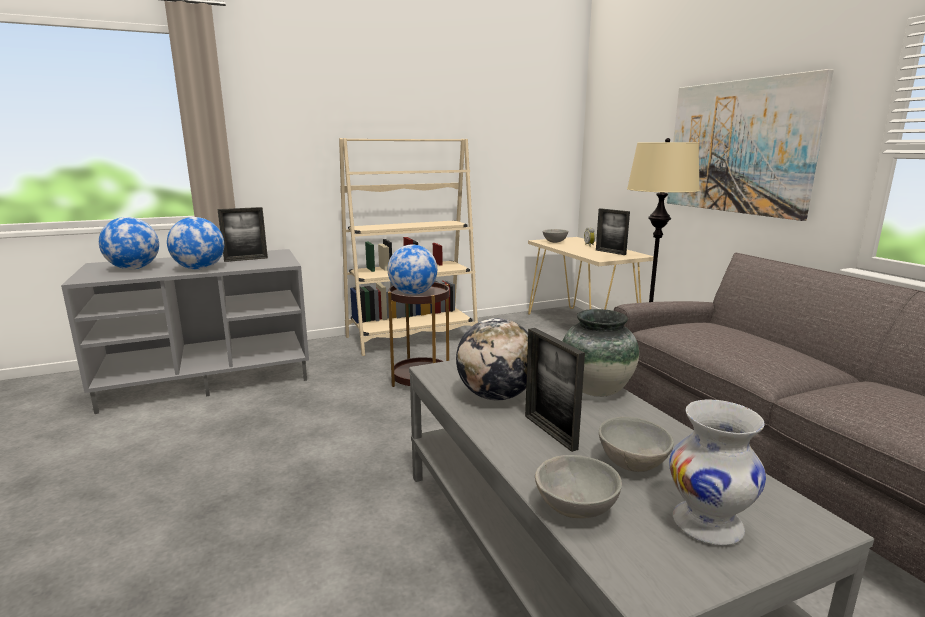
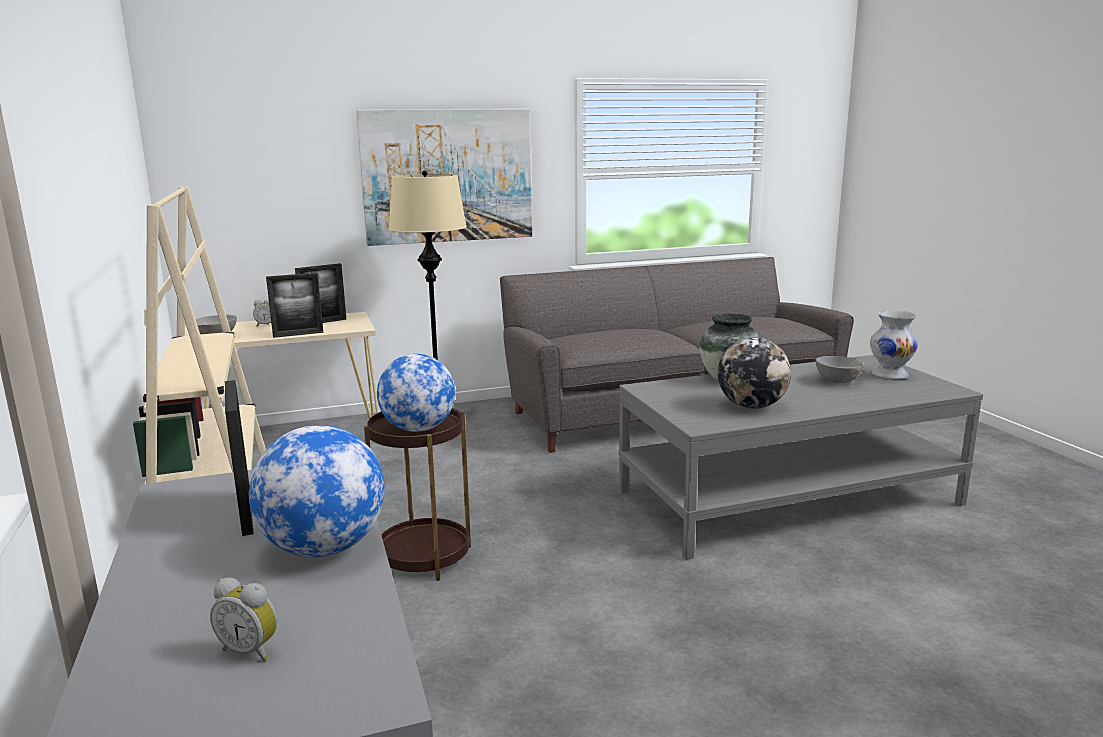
camera: 85 degrees left, 0 degrees up
(134, 268) = (251, 650): globe -> alarm clock
(550, 432) = (807, 395): picture frame -> picture frame (298, 334)
(576, 510) = (900, 396): grey bowl -> none

